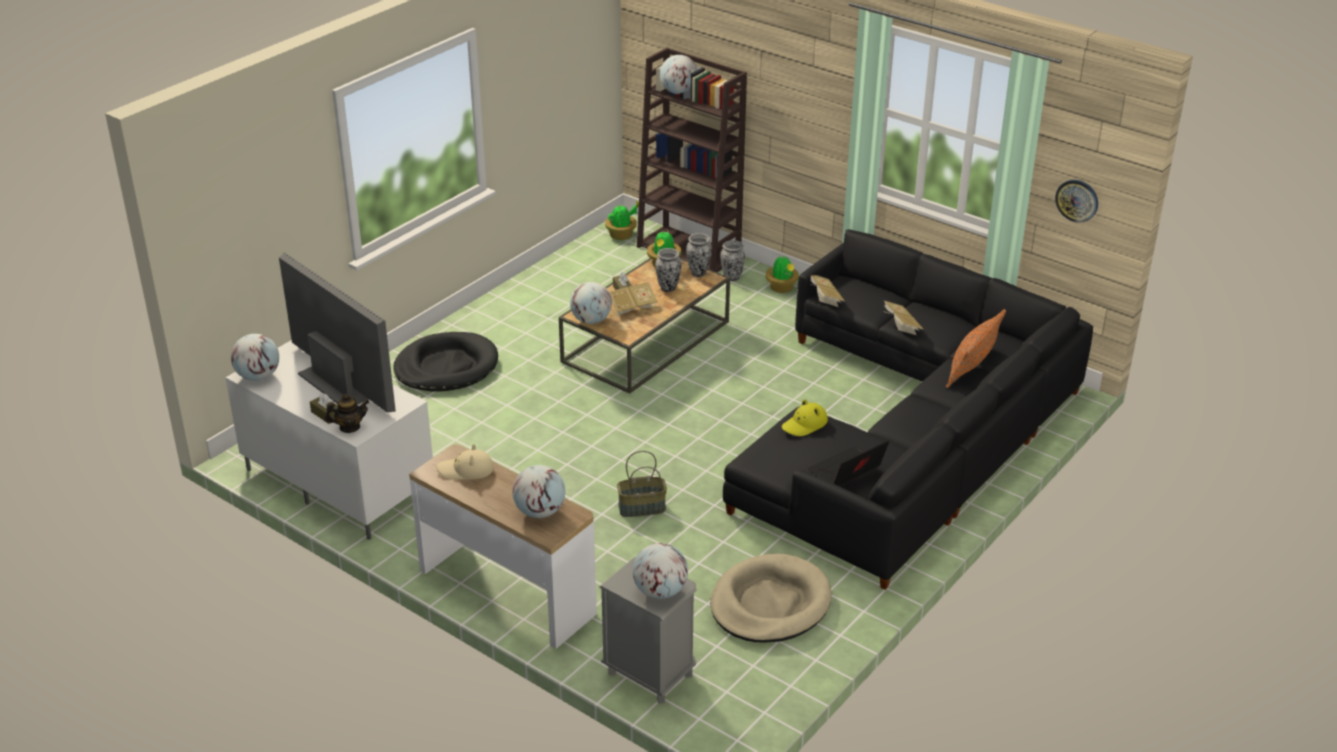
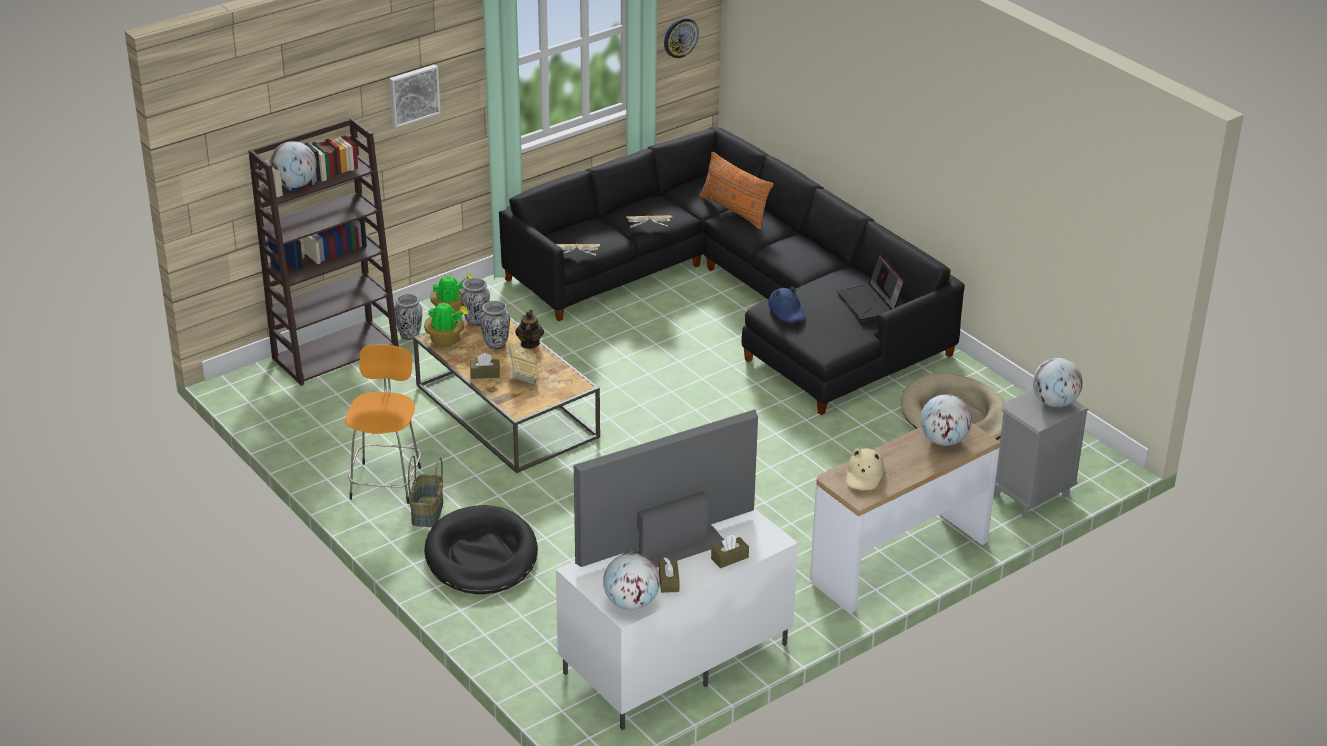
camera: 75 degrees left, 0 degrees up
(289, 389) = (668, 581): none -> brown tissue box
(349, 427) = (760, 544): teapot -> teapot (529, 344)
(527, 307) = (386, 481): none -> orange stool
(591, 320) = (535, 402): globe -> none
(622, 235) = (267, 391): potted plant -> none
(641, 508) = (796, 462): basket -> basket (428, 512)
(801, 86) = (413, 94): none -> picture
(804, 424) = (787, 310): yellow hat -> blue hat

